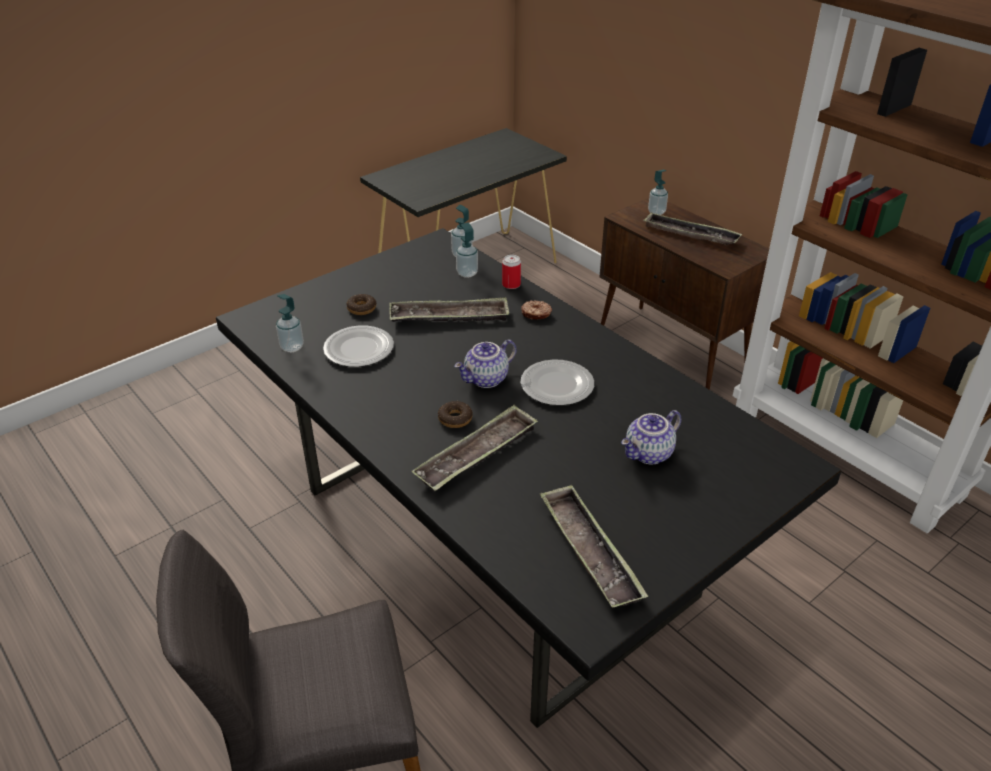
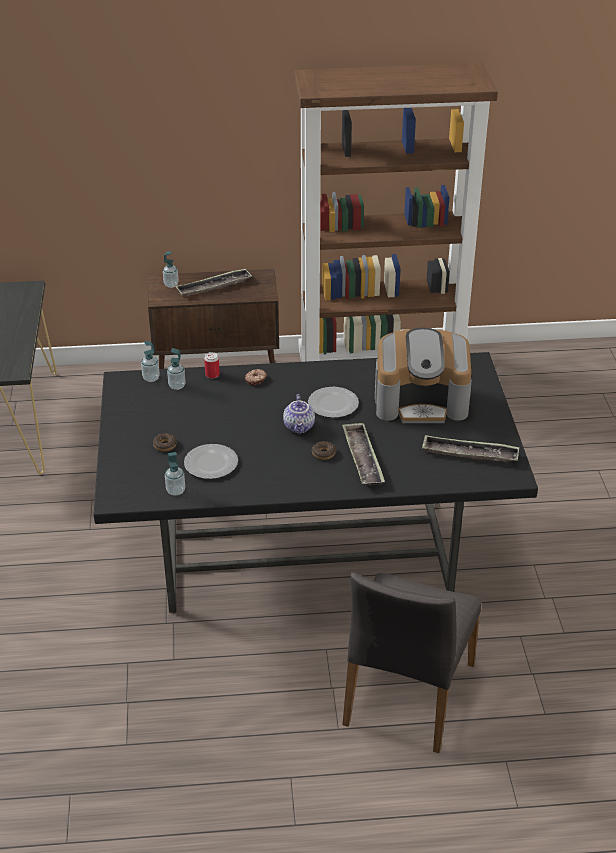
camera: 55 degrees left, 0 degrees up
(449, 317) = (218, 413): tray -> none
(649, 454) = (421, 401): teapot -> coffee machine

